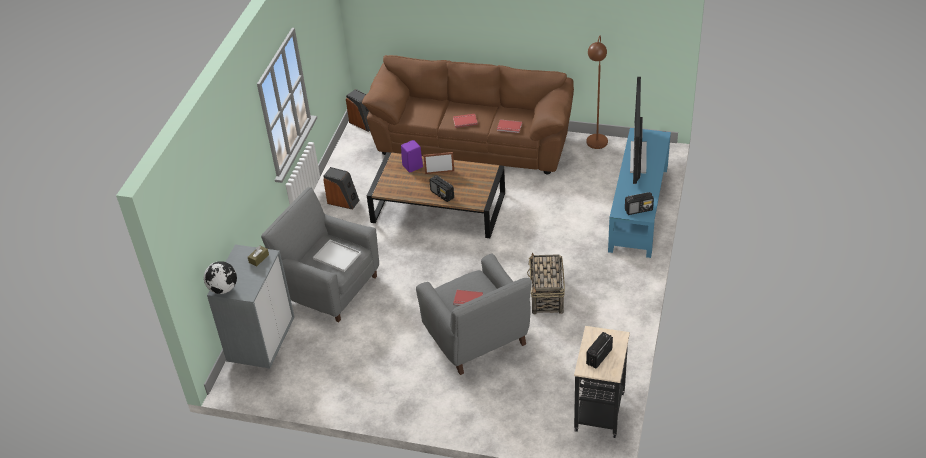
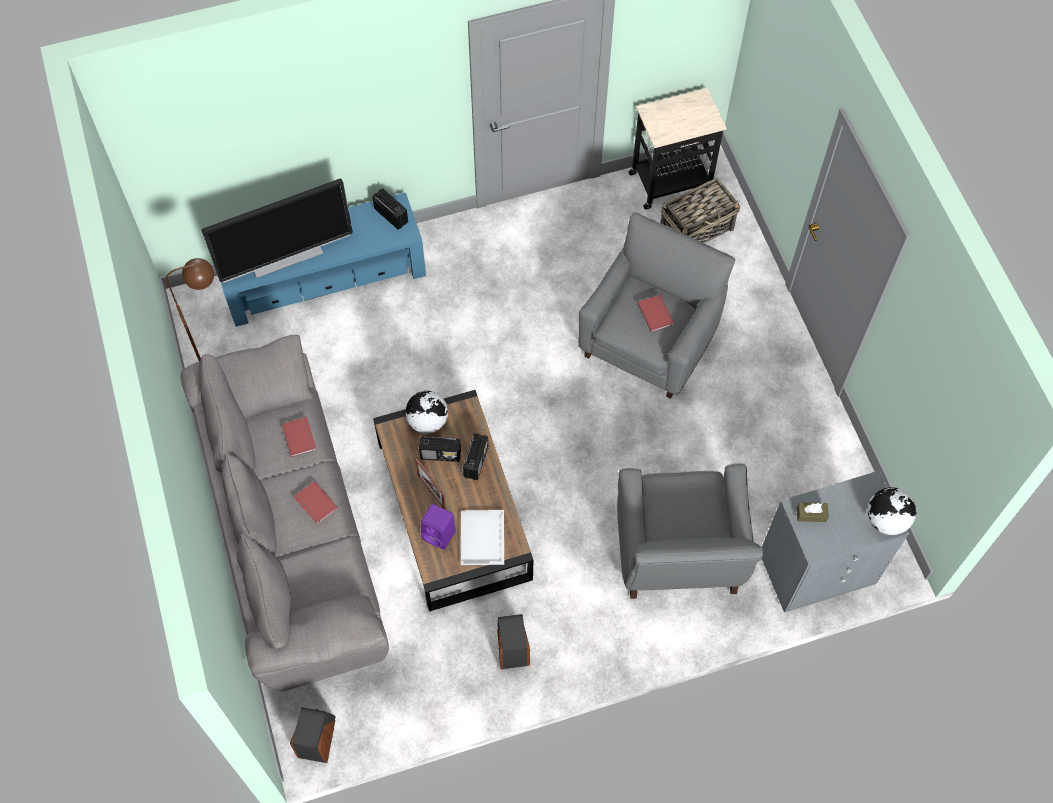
camera: 125 degrees left, 20 degrees up
(338, 256) = (683, 500): white tray -> white tray (481, 537)
(472, 146) = (296, 539): brown sofa -> grey sofa
(483, 185) = (427, 421): none -> globe
(546, 296) = (538, 304): basket -> basket (697, 229)
(599, 357) = (689, 117): radio -> radio (441, 454)

